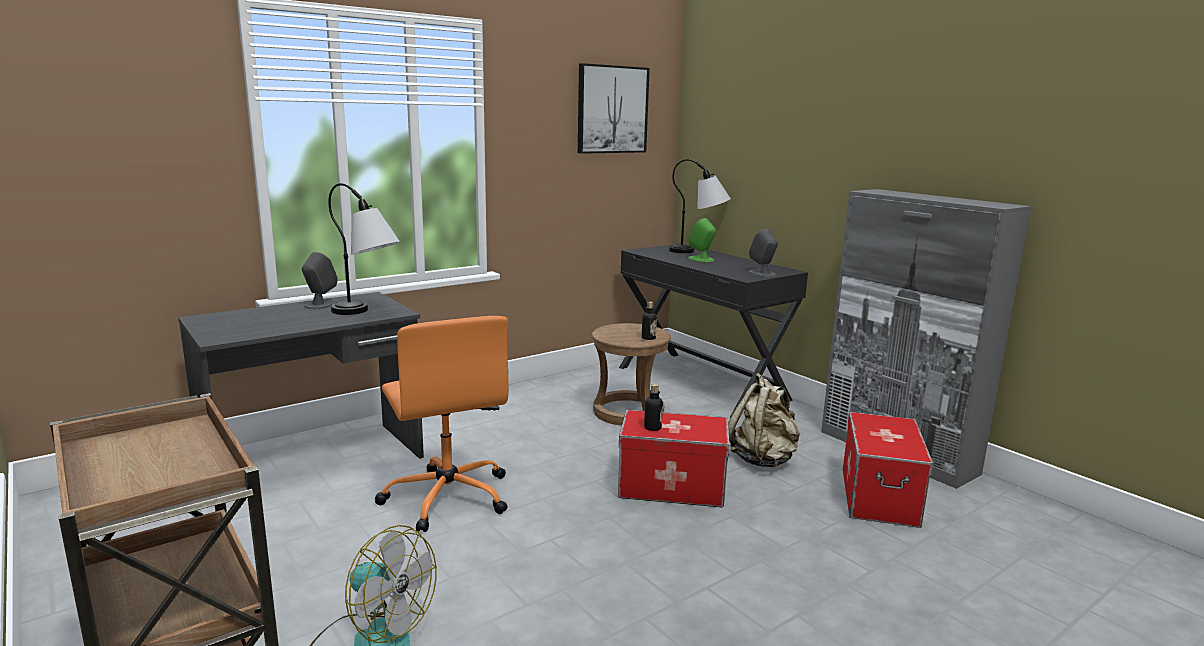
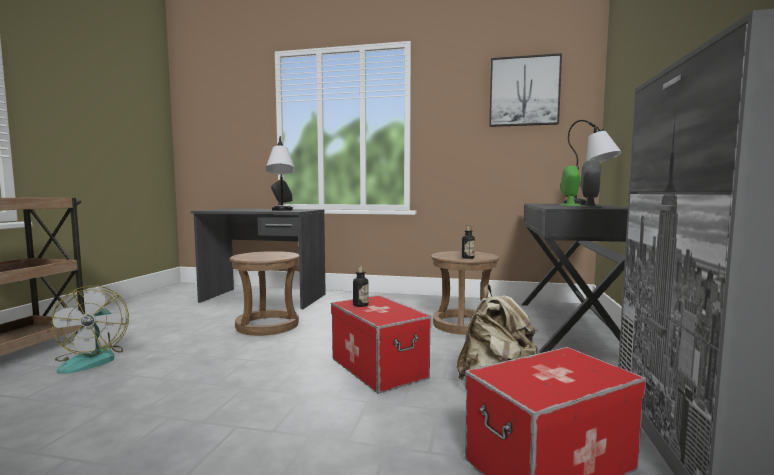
camera: 50 degrees right, 10 degrees down
(447, 497) = (267, 325): orange office chair -> brown stool

